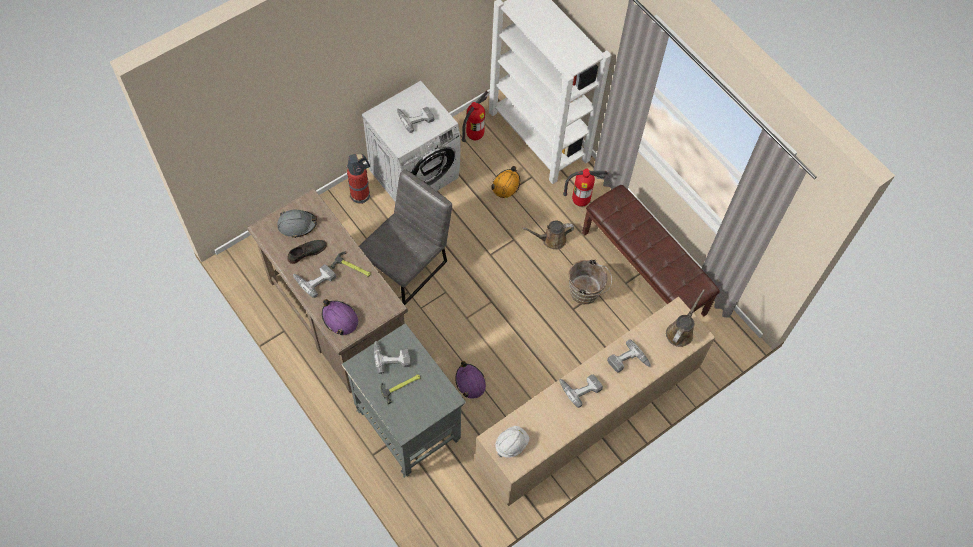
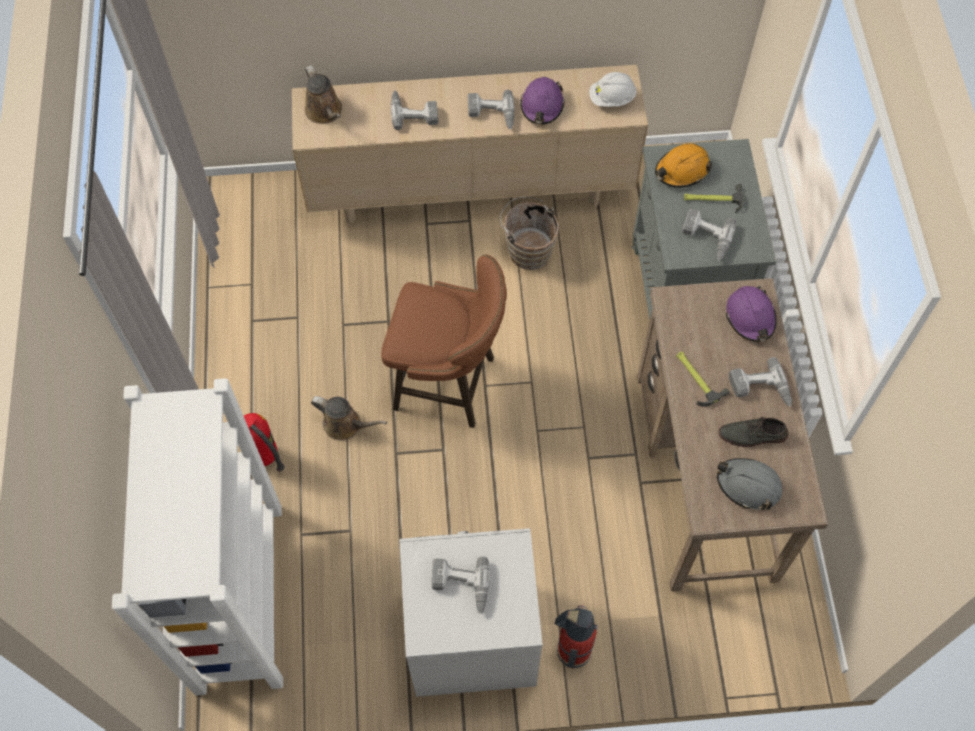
camera: 145 degrees left, 0 degrees up
(407, 266) = (567, 495): grey chair -> none
(470, 382) = (577, 302): purple hard hat -> purple hard hat (542, 106)
(474, 136) = (334, 655): fire extinguisher -> none
(506, 185) = (347, 542): orange hard hat -> orange hard hat (682, 170)
(511, 291) = (449, 385): none -> brown stool
(586, 292) = (355, 332): brown bucket -> brown bucket (528, 249)
(644, 272) = (263, 317): brown bench -> none
(681, 331) = (325, 112): brown watering can -> brown watering can turned 90 degrees counterclockwise

